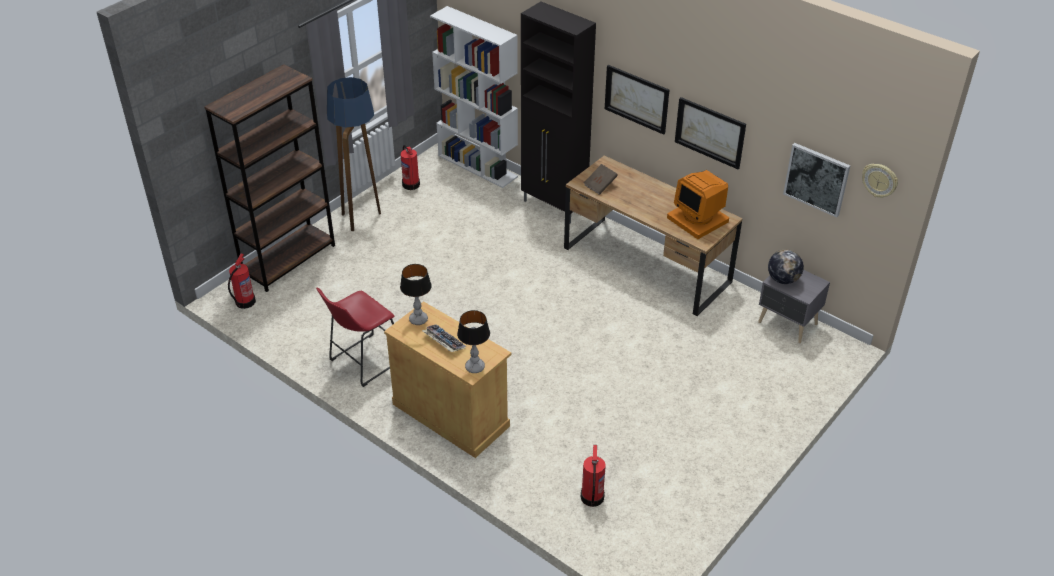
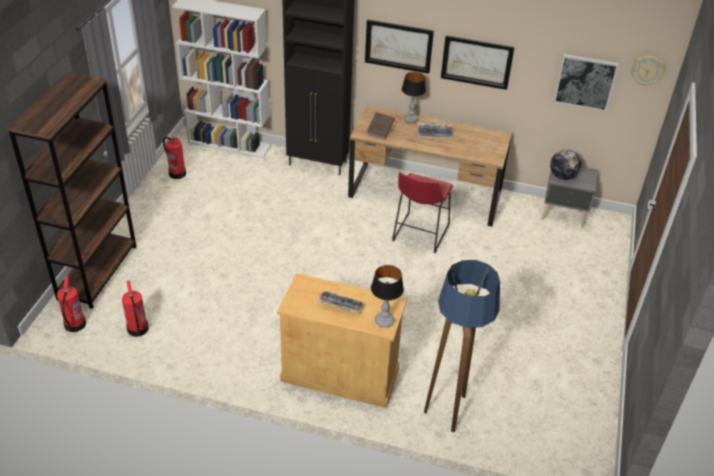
camera: 25 degrees left, 0 degrees up
(362, 218) = (148, 215): floor lamp -> floor lamp (450, 410)
(363, 362) = (228, 349): red stool -> red stool (419, 235)
(418, 319) = (302, 291): table lamp -> table lamp (410, 119)
(592, 498) = (508, 410): fire extinguisher -> fire extinguisher (137, 329)
(657, 200) = (435, 133): none -> keyboard
(698, 219) = (479, 141): monitor -> none

